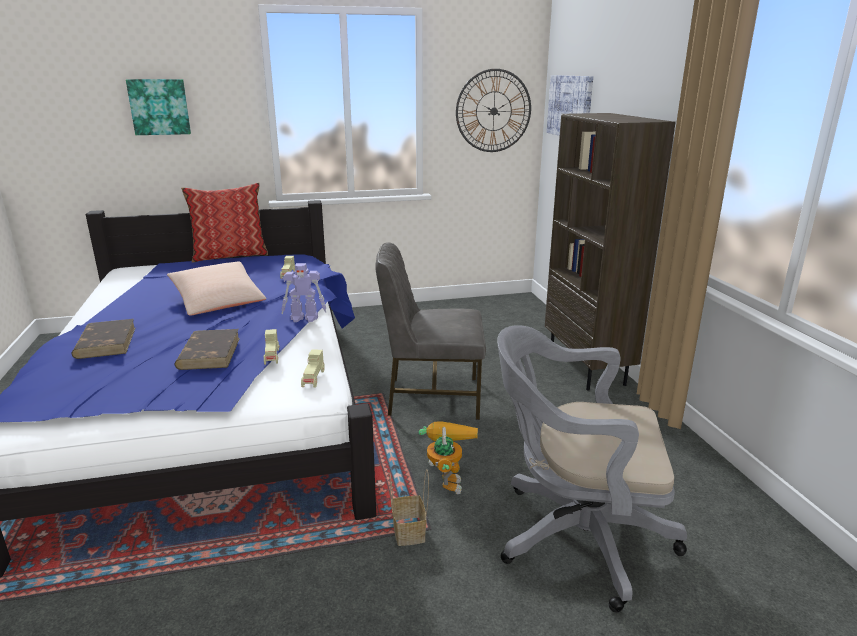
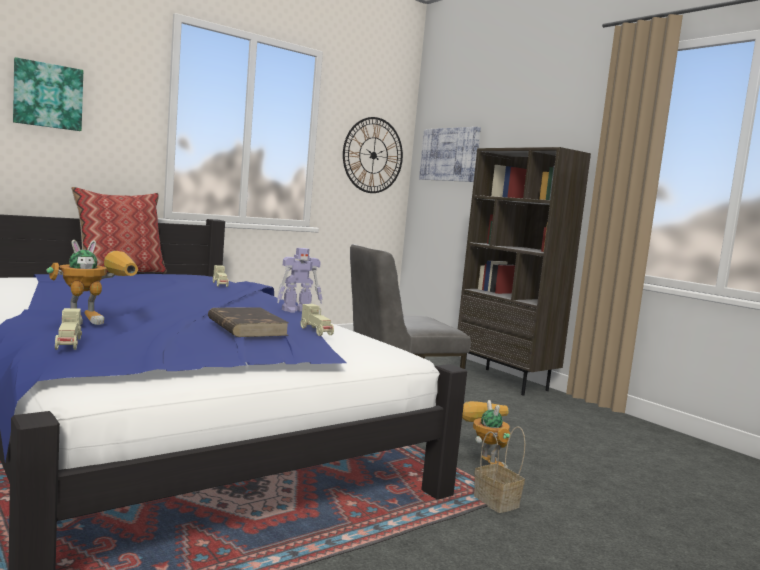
camera: 25 degrees left, 15 degrees down
(106, 342) = (97, 320): brown book -> toy robot
(218, 301) = (174, 298): beige pillow -> none
(313, 379) = (380, 347): beige toy car -> beige toy car (69, 344)
(574, 536) = (631, 487): grey office chair -> none

